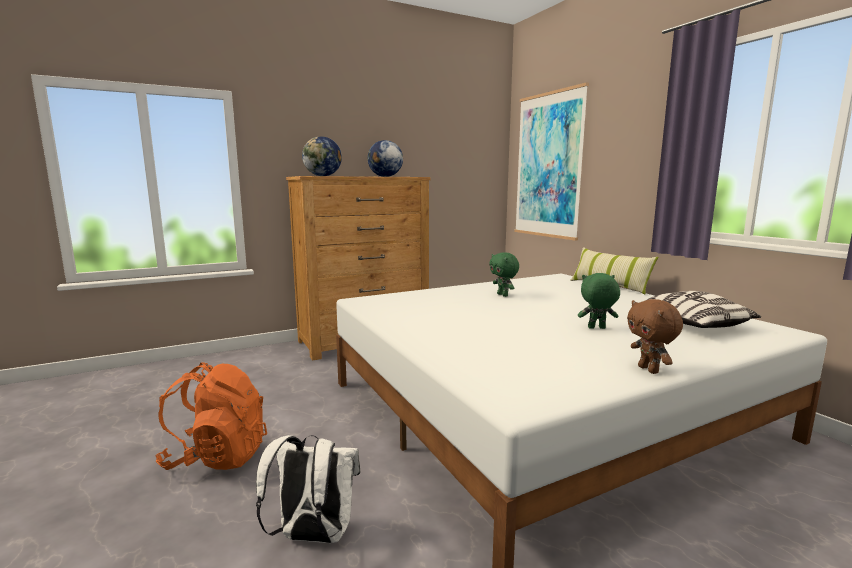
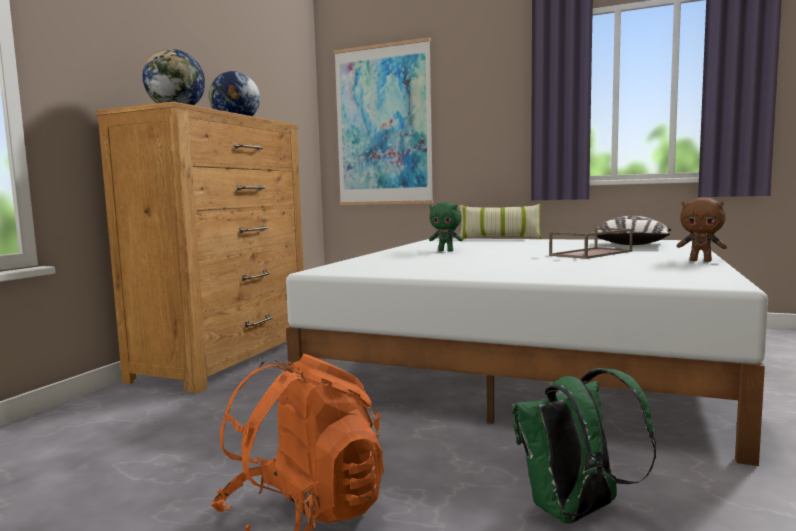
camera: 40 degrees left, 5 degrees down
(313, 536) = (575, 513): white backpack -> green backpack
(596, 328) = (591, 253): green plush toy -> brown tray

